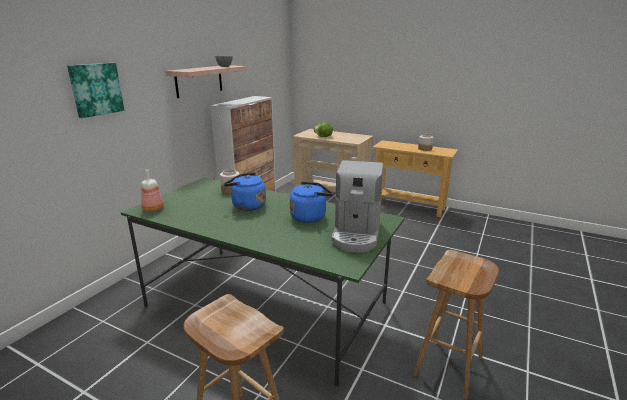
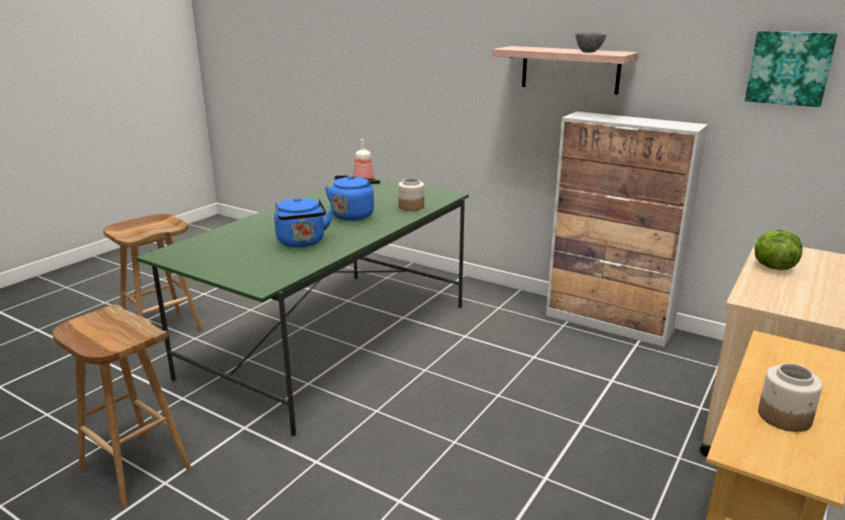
camera: 95 degrees right, 0 degrees up
(96, 89) = (421, 54): picture -> picture (789, 68)
(356, 234) = (232, 263): coffee machine -> none

